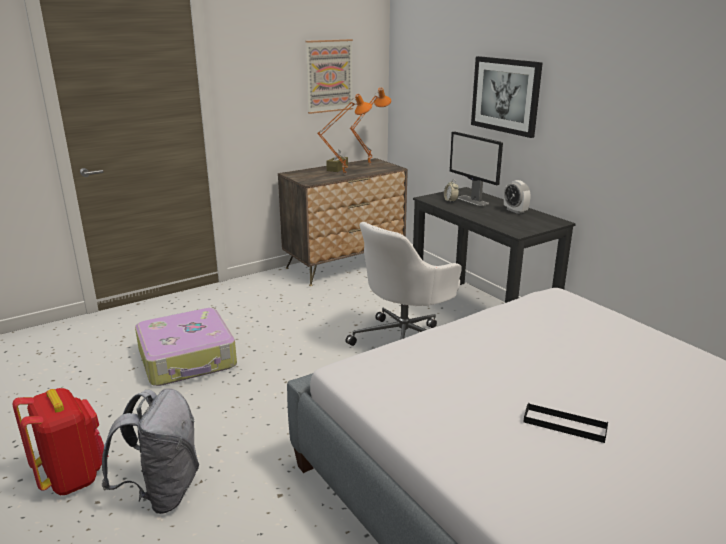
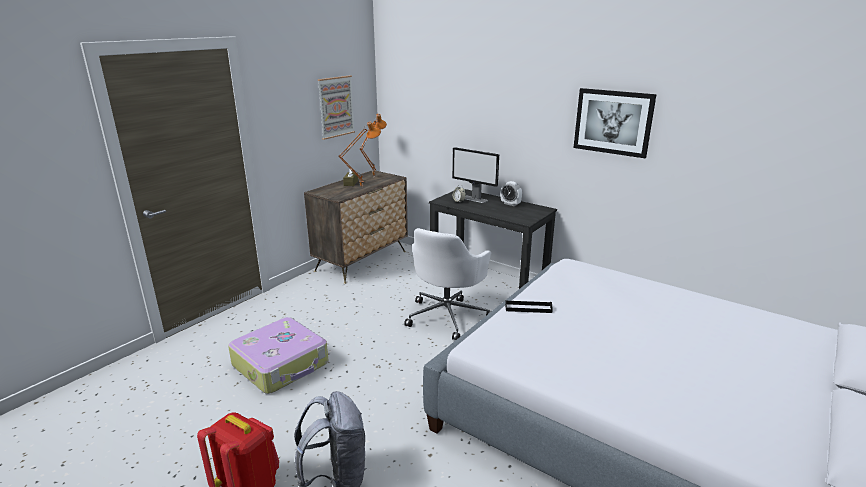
camera: 20 degrees left, 0 degrees up
(505, 95) = (491, 118): picture -> picture (613, 122)
(564, 425) = (641, 355): black tray -> black tray (528, 308)

